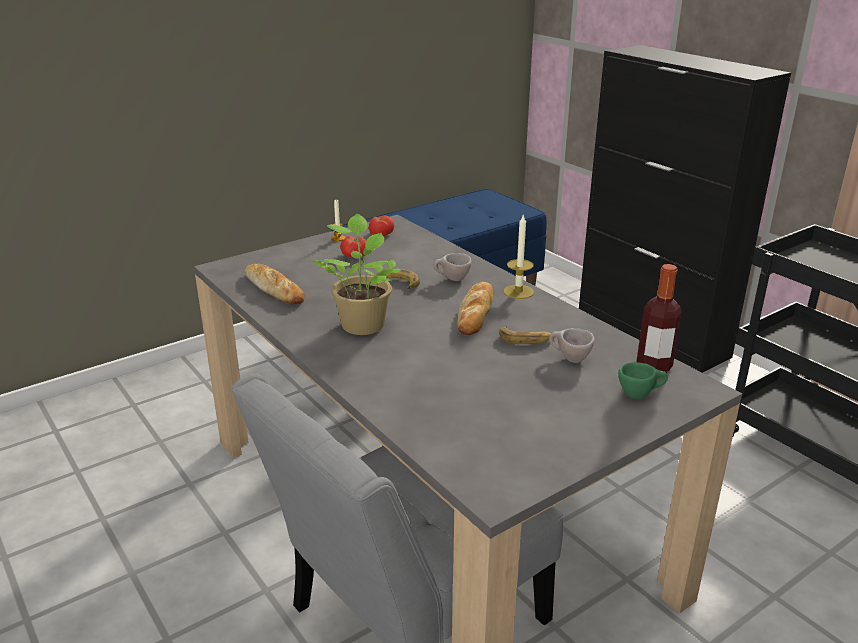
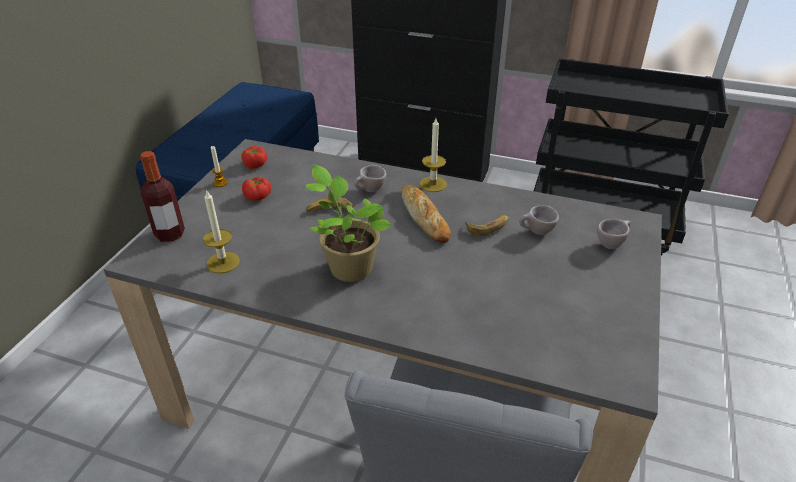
camera: 35 degrees left, 10 degrees up
(274, 289) = (223, 262): bread -> candle
(640, 395) = (611, 244): green cup -> beige cup
(654, 366) = (592, 215): bottle -> bottle (170, 234)

